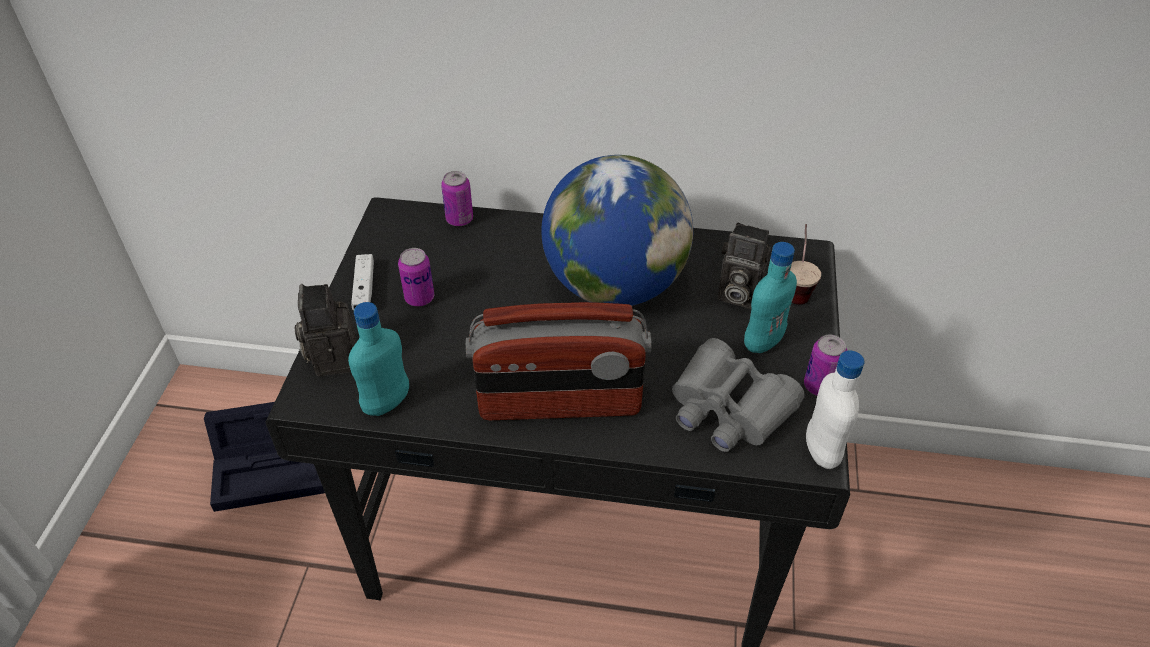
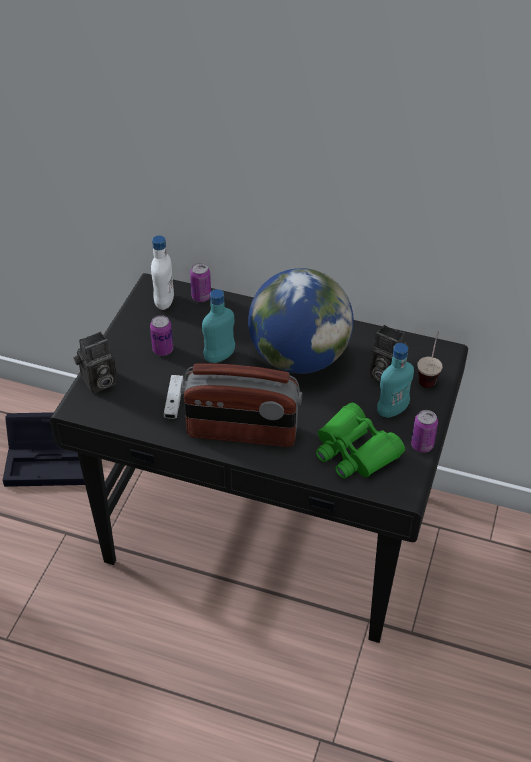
camera: 10 degrees right, 0 degrees up
(332, 357) = (98, 382): camera -> camera turned 120 degrees counterclockwise
(364, 289) = (126, 339): white game controller -> white game controller (174, 401)
(387, 403) = (129, 417): turquoise bottle -> turquoise bottle (219, 356)
(728, 408) = (354, 451): grey binoculars -> green binoculars
(821, 451) = (409, 487): white bottle -> white bottle (164, 302)

